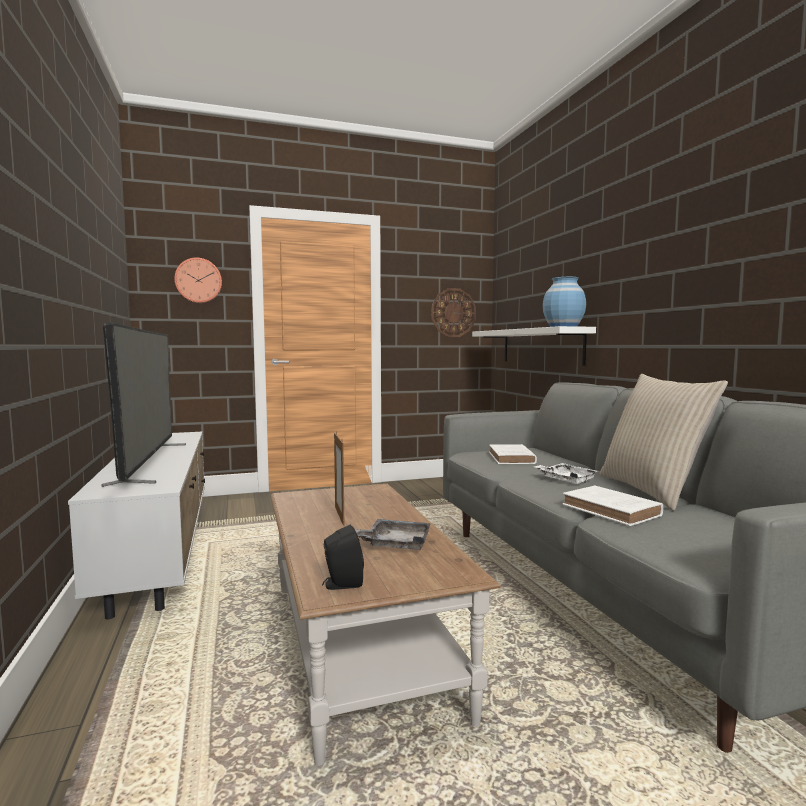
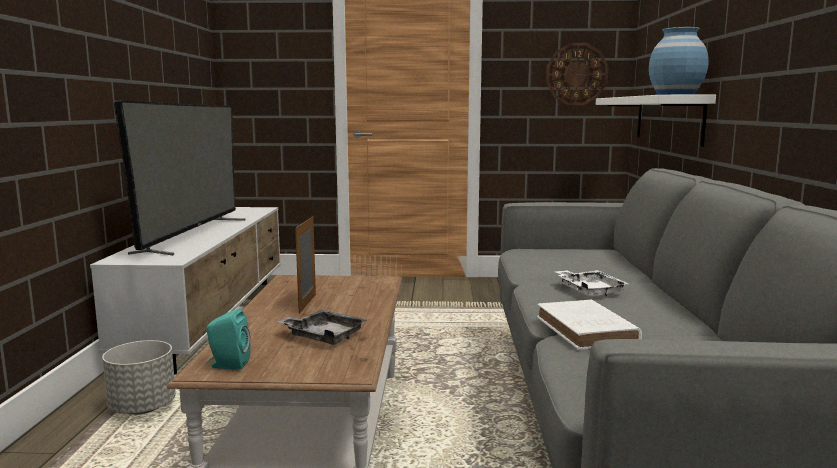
camera: 20 degrees right, 5 degrees up
(153, 651) = (143, 408): none -> grey planter
(198, 280) = (279, 45): wall clock -> none
(341, 584) = (228, 365): black speaker -> turquoise speaker
(511, 458) = (563, 260): white book -> none
(652, 491) = (681, 314): beige pillow -> none

